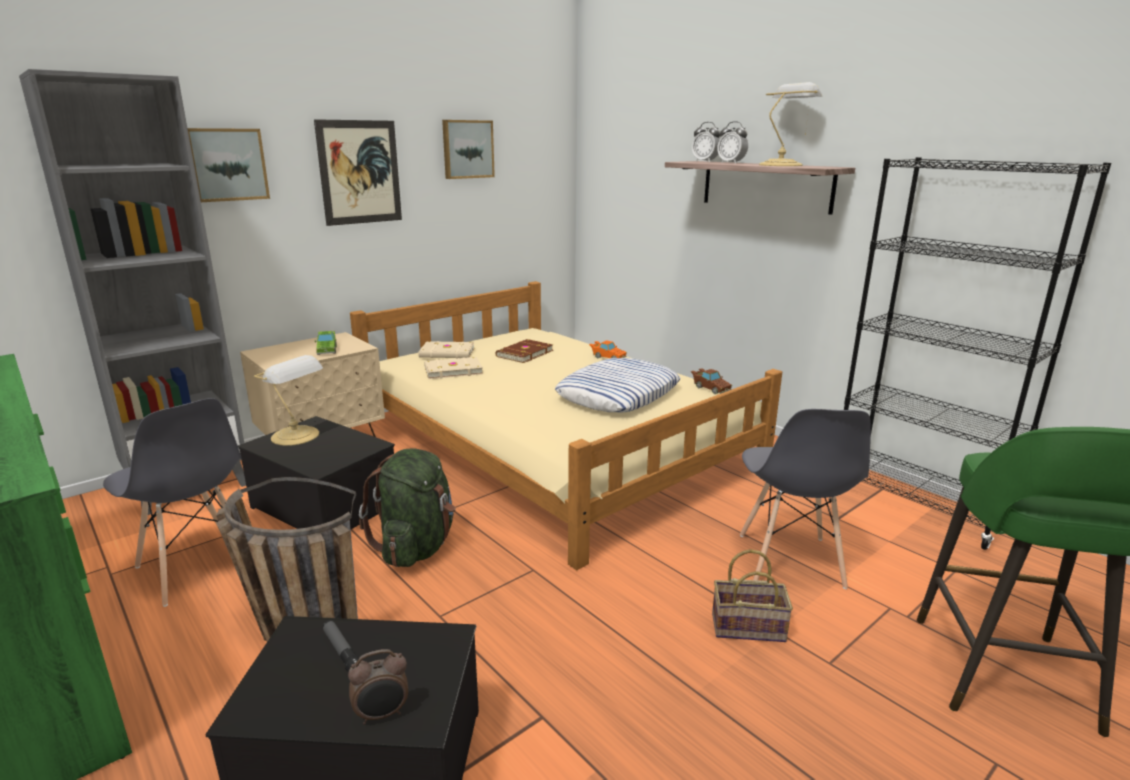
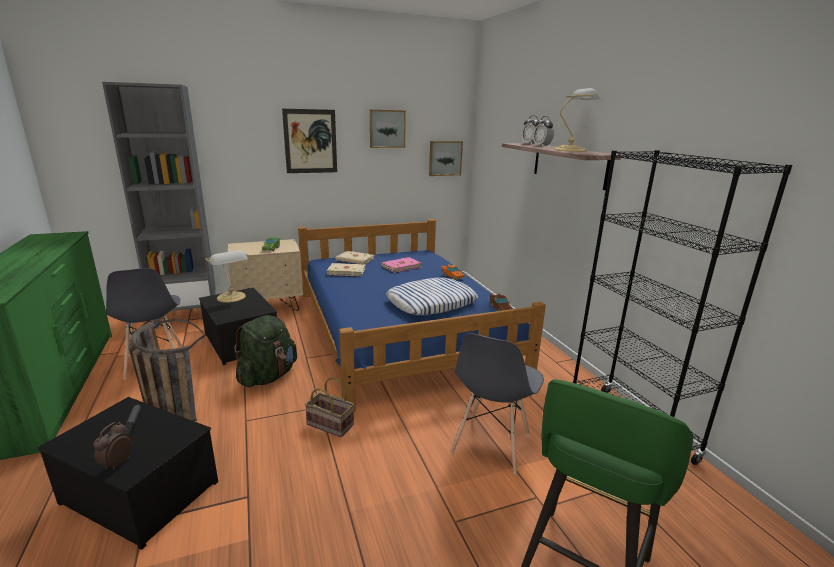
camera: 20 degrees right, 0 degrees up
(227, 164) = (227, 134): picture -> picture (445, 158)
(382, 714) = (116, 463): alarm clock -> alarm clock turned 105 degrees clockwise
(523, 353) = (400, 266): brown book -> pink book
(552, 444) = (401, 329): beige bed -> blue bed
(749, 626) = (421, 480): basket -> basket (331, 424)

